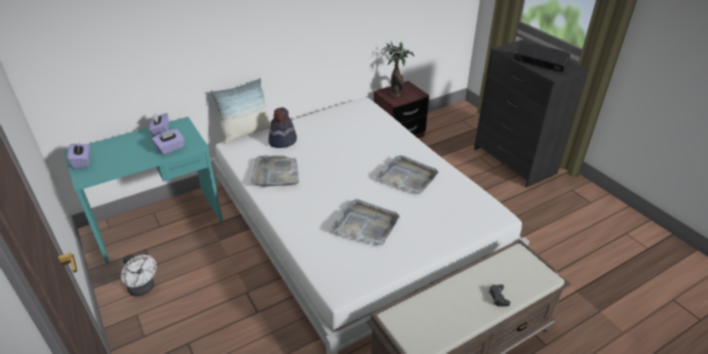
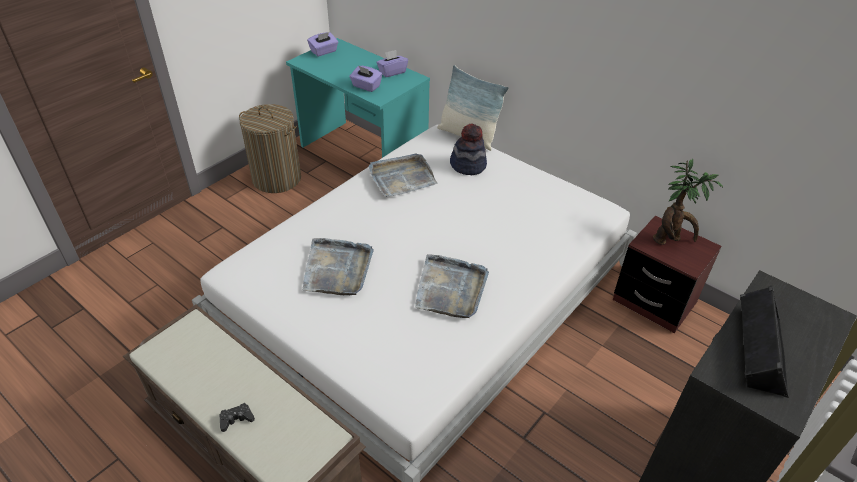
camera: 70 degrees right, 5 degrees up
(143, 289) = (277, 178): white fan -> laundry basket

